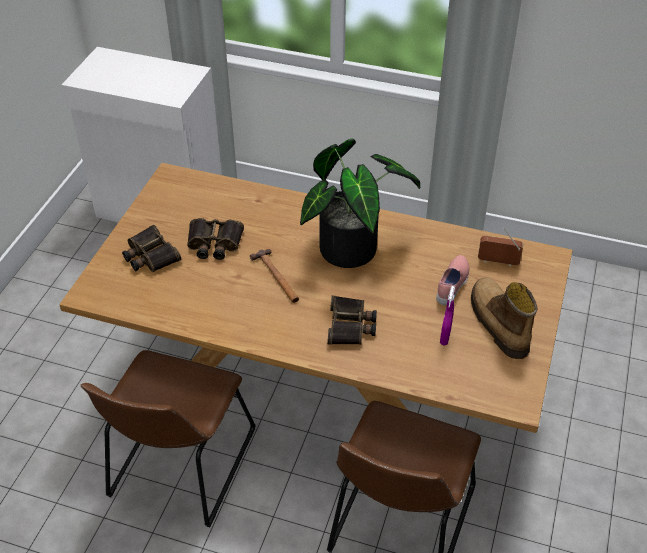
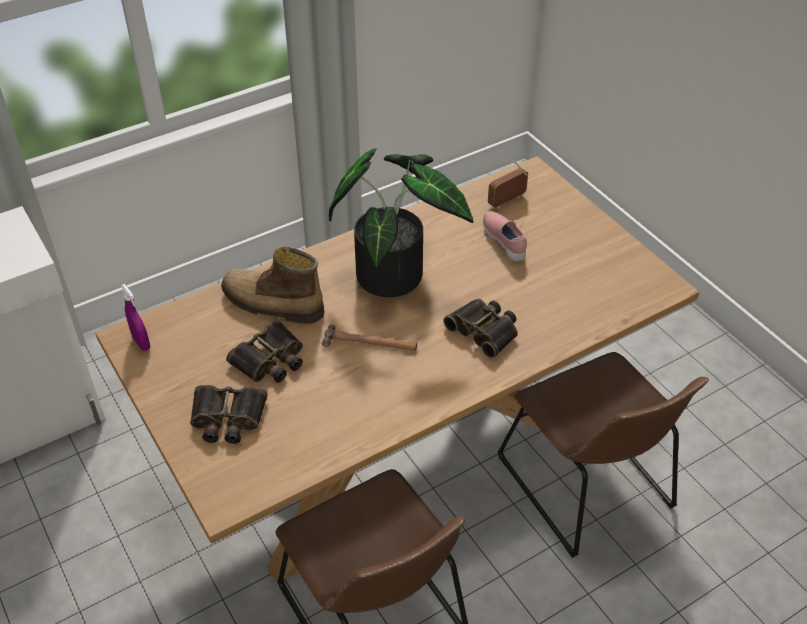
camera: 50 degrees left, 0 degrees up
(445, 337) = (557, 282): purple spray bottle -> purple spray bottle (141, 343)
(497, 323) = (573, 244): boot -> boot (272, 305)

